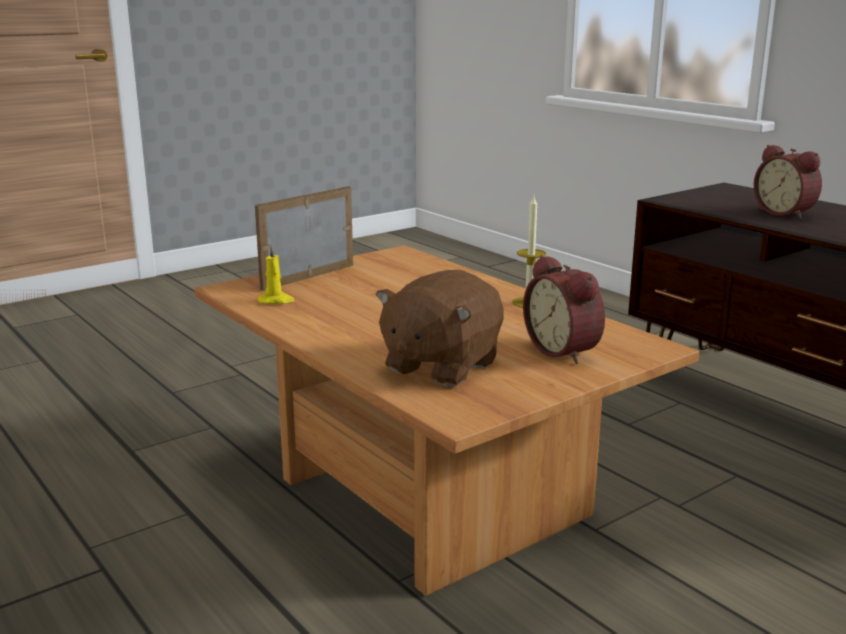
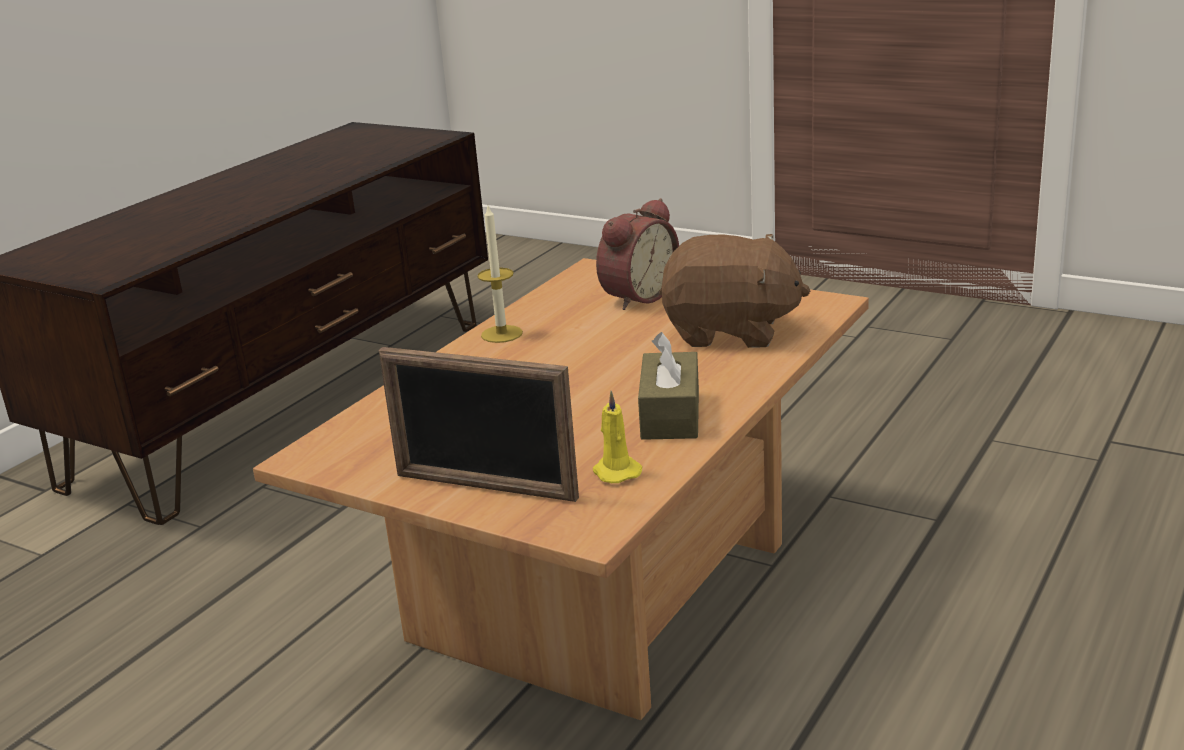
camera: 110 degrees left, 5 degrees up
(325, 323) = (670, 415): none -> brown tissue box
(785, 213) = (175, 225): alarm clock -> none

